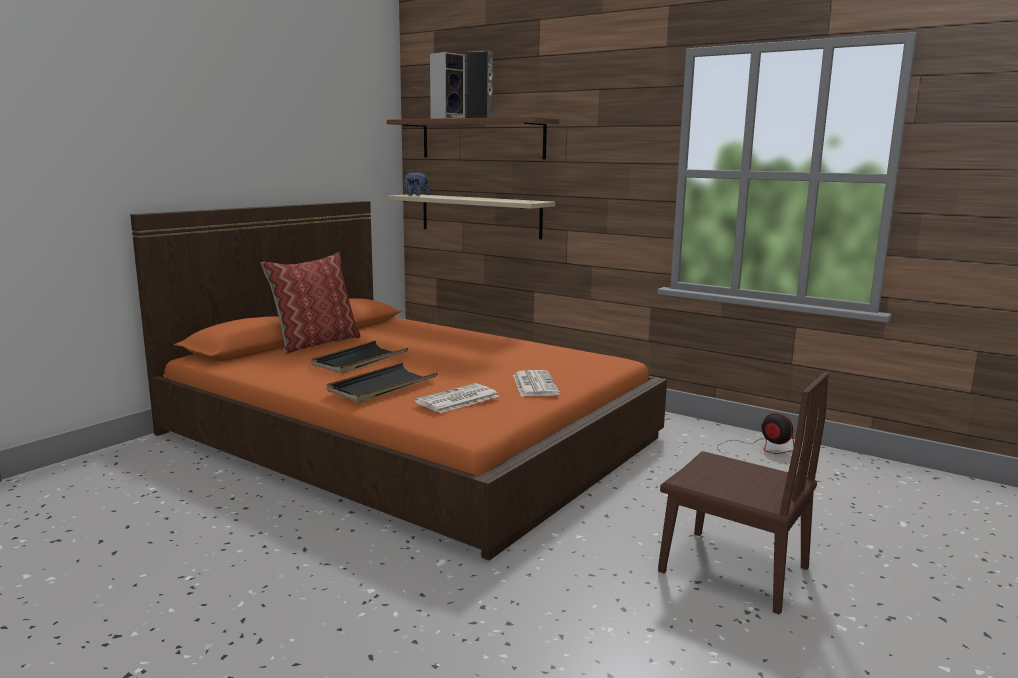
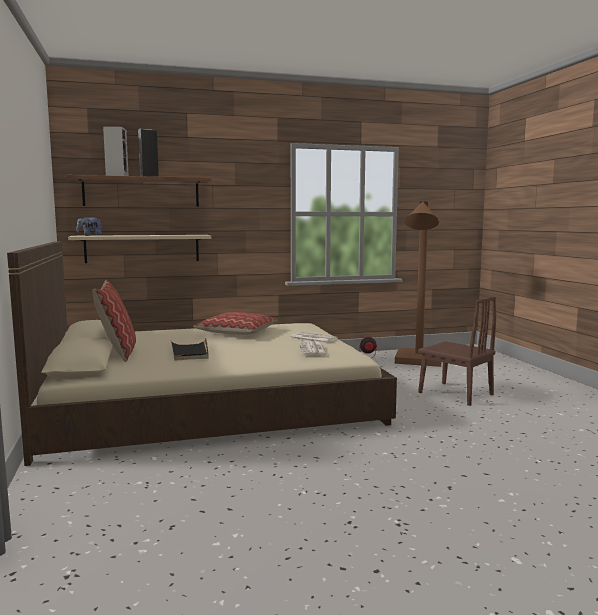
camera: 50 degrees left, 5 degrees down
(382, 386) = (257, 356): black tray -> none
(409, 435) = (209, 402): orange bed -> beige bed
(495, 350) = (236, 332): none -> pillow
(733, 569) = (455, 393): brown chair -> brown chair turned 60 degrees clockwise
(842, 490) = (418, 361): none -> brown floor lamp

